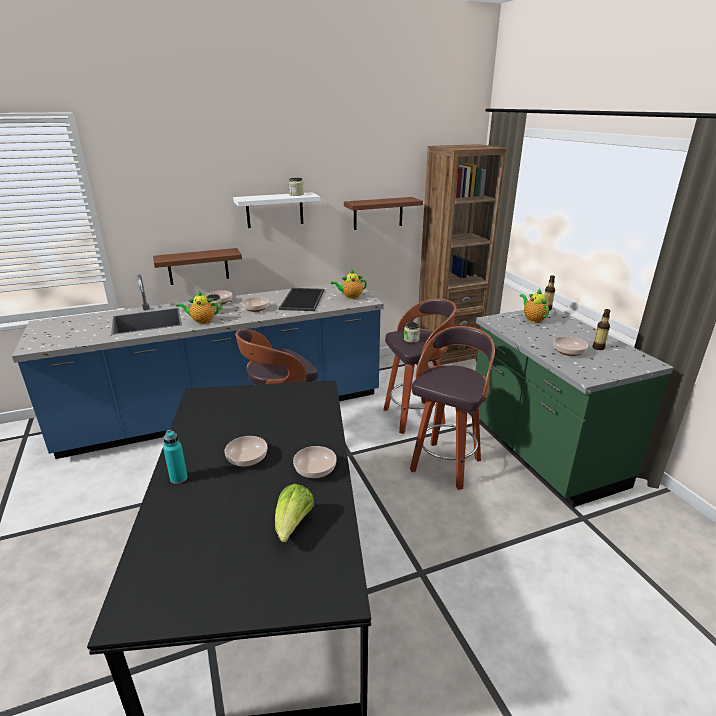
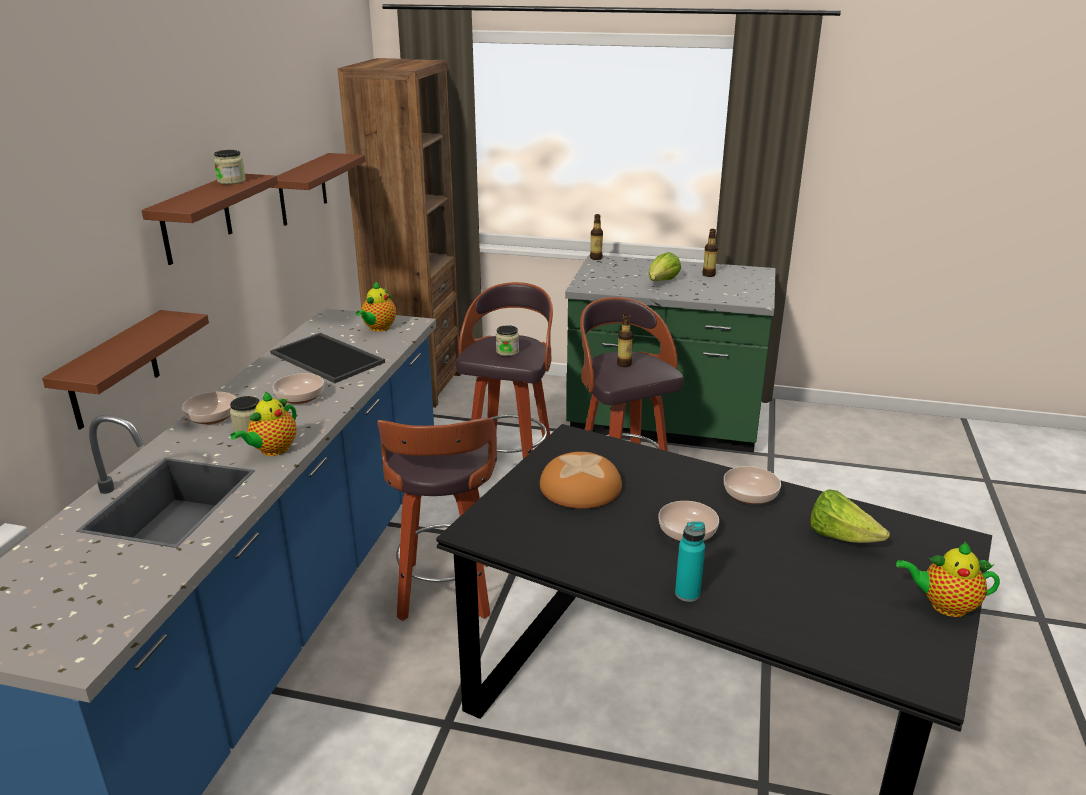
camera: 55 degrees left, 0 degrees up
(267, 408) = (579, 488): none -> bread
(274, 210) = (196, 219): white shelf -> brown shelf
(451, 376) = (624, 364): none -> bottle
(533, 319) = (611, 272): teapot -> teapot (944, 605)
(549, 338) = (662, 282): none -> lettuce
(568, 352) = (701, 287): bowl -> none

